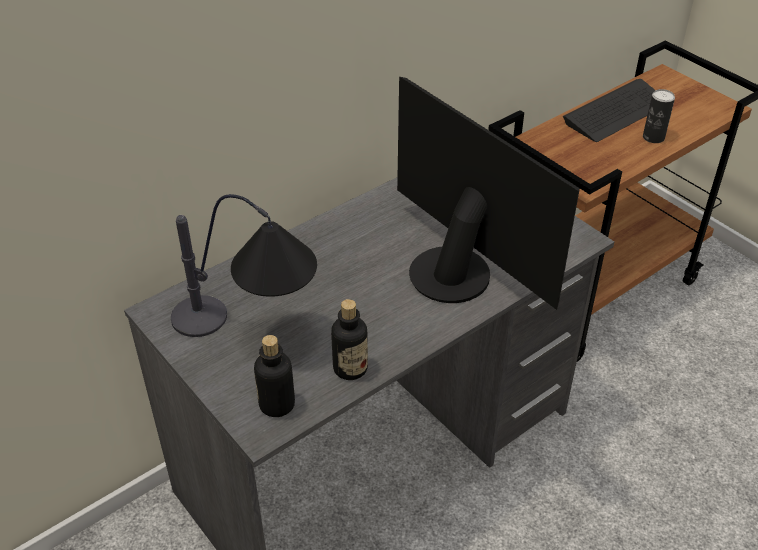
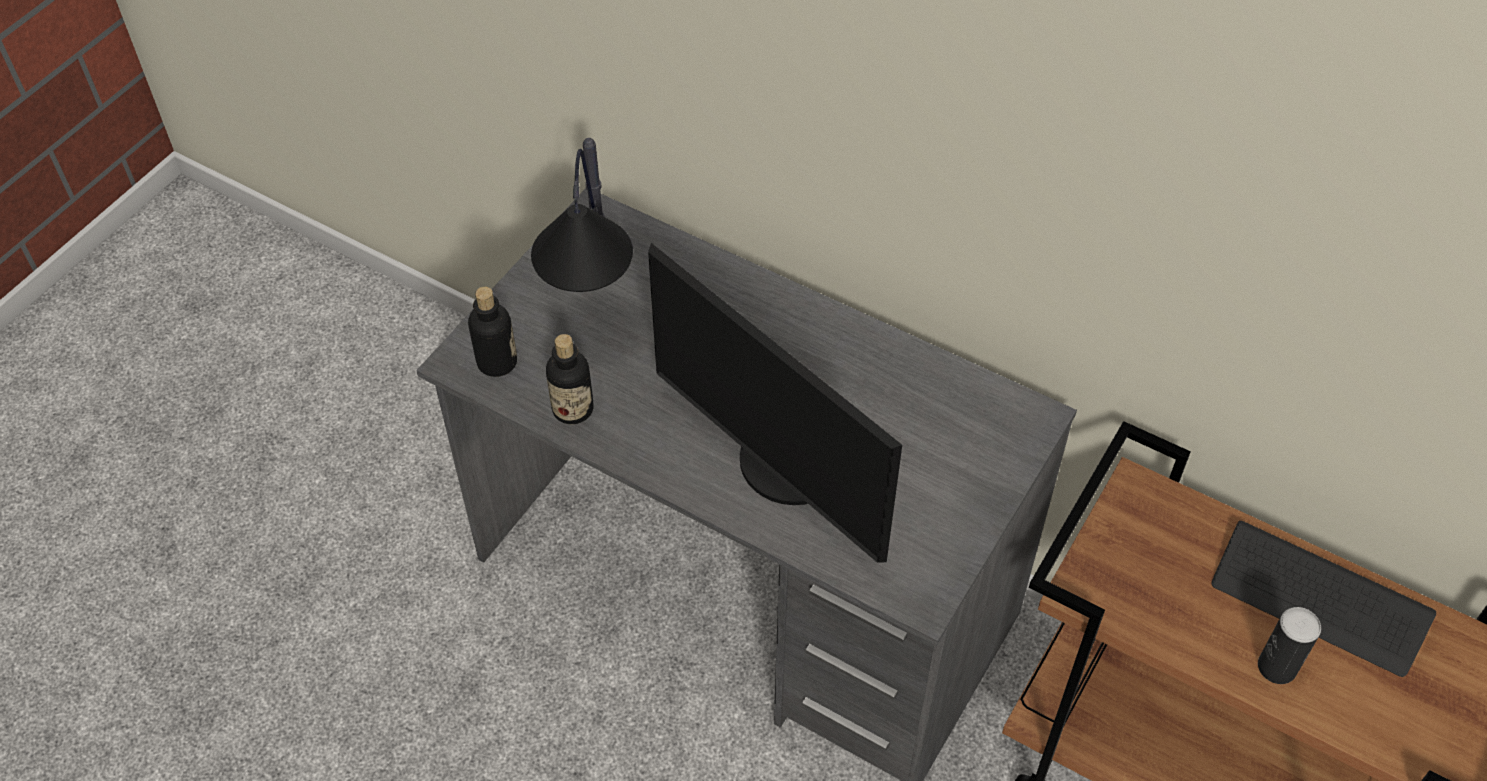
camera: 70 degrees right, 10 degrees up
(456, 271) = (784, 467): monitor -> monitor turned 105 degrees clockwise

